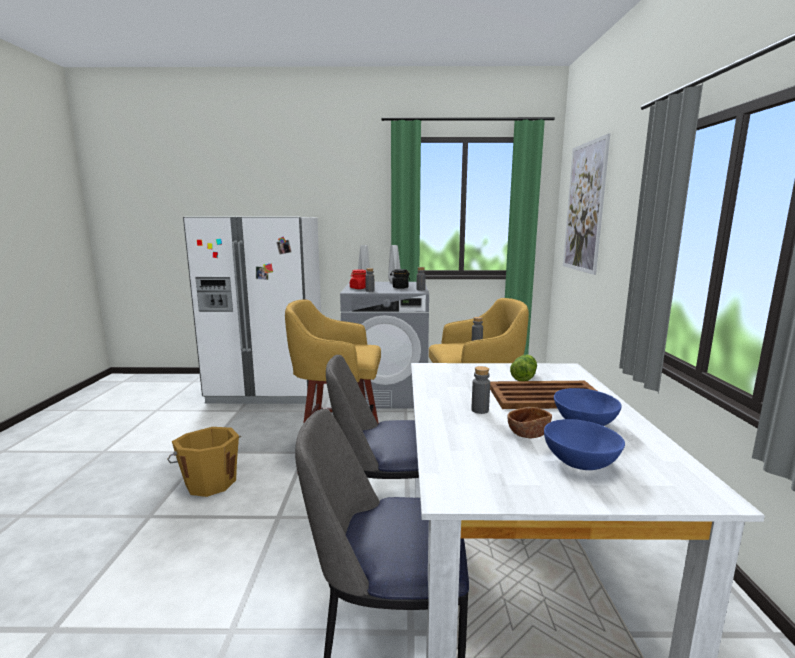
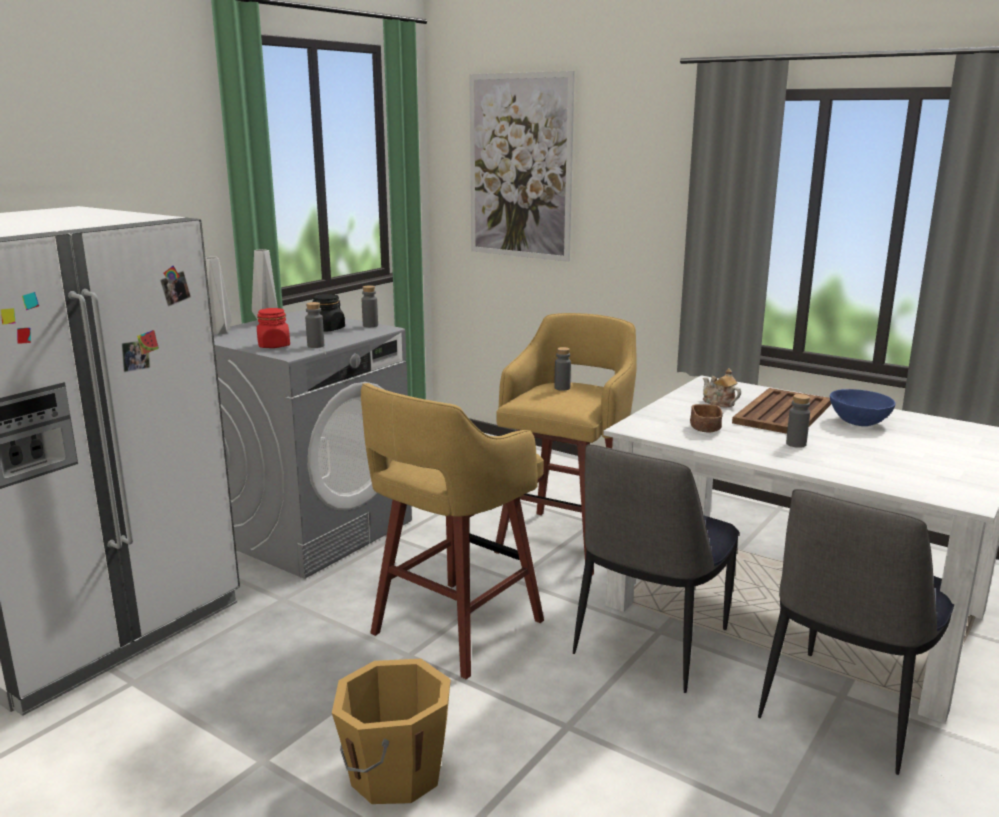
camera: 55 degrees left, 5 degrees up
(524, 377) = (718, 403): lettuce -> teapot
(528, 433) = (865, 444): brown bowl -> brown bowl (705, 429)
(580, 462) = (933, 447): blue bowl -> none

